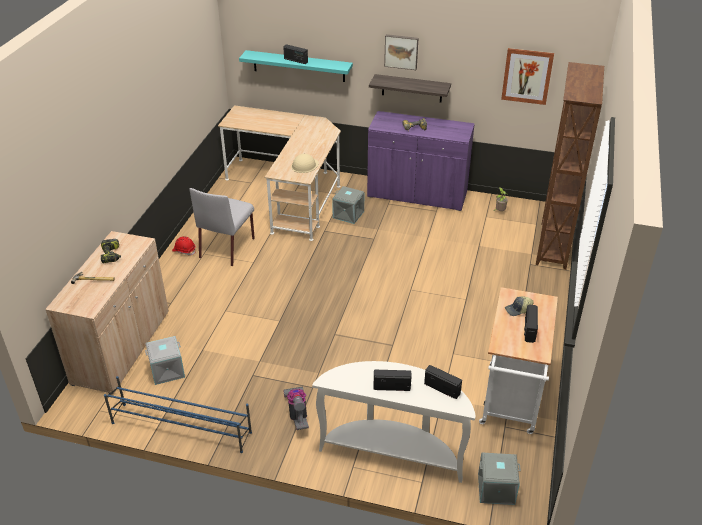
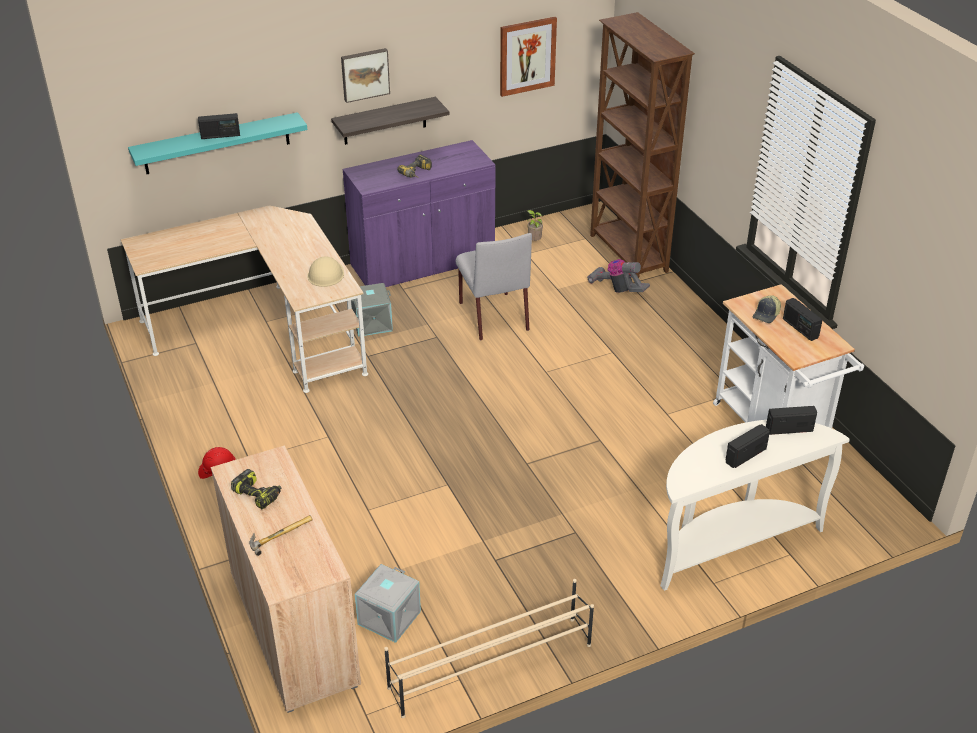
camera: 40 degrees left, 0 degrees up
(180, 427) = (489, 666): blue shoe rack -> beige shoe rack
(227, 247) = (271, 436): grey chair -> grey chair (493, 315)
(298, 414) = (596, 568): vacuum cleaner -> vacuum cleaner (617, 289)
(496, 489) = (856, 518): grey storage box -> none

